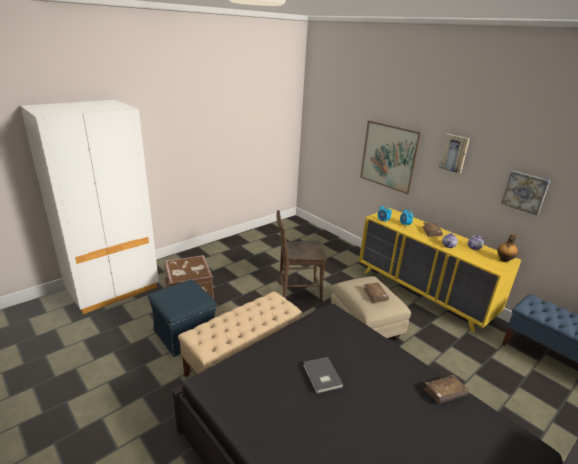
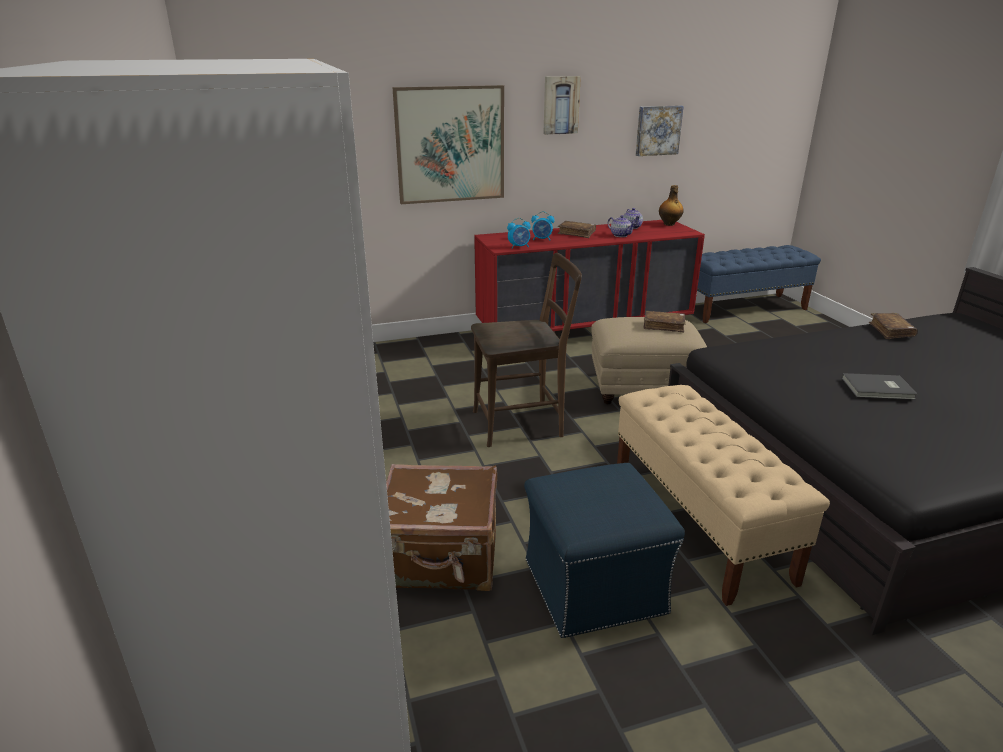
camera: 65 degrees left, 0 degrees up
(296, 293) = (522, 423): brown chair -> brown chair turned 120 degrees counterclockwise
(423, 293) = (584, 330): yellow dresser -> red dresser

